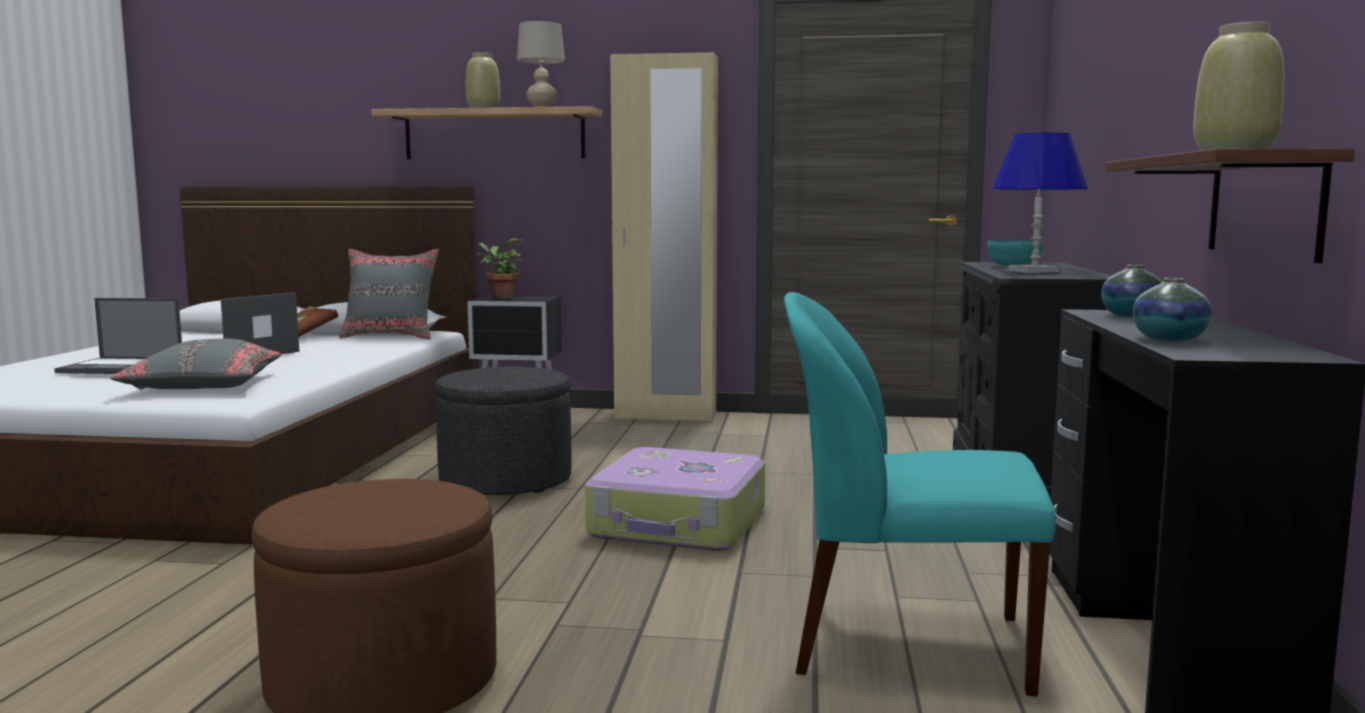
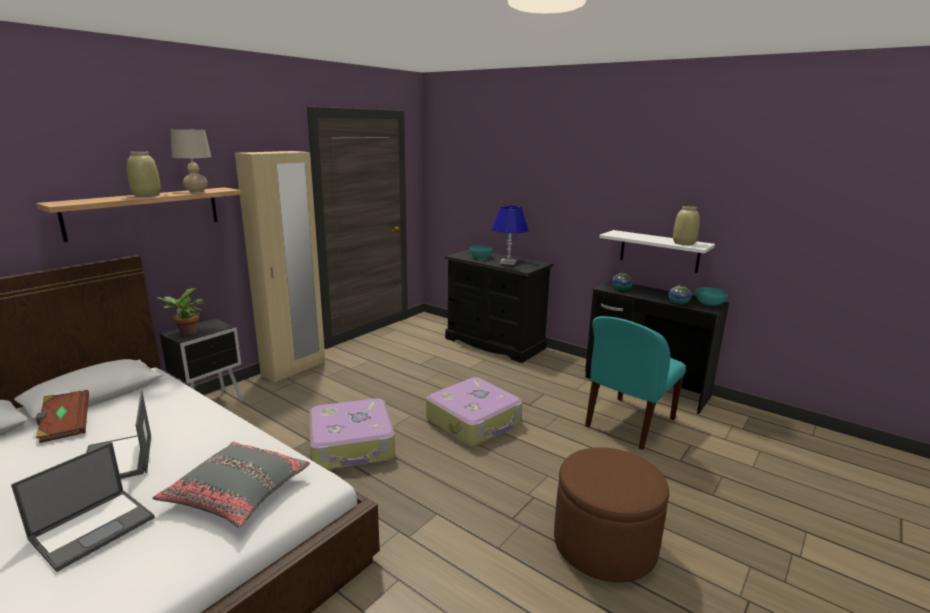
camera: 60 degrees left, 10 degrees up
(391, 336) = (140, 392): grey pillow -> none
(505, 480) = (352, 446): grey ottoman -> suitcase
(1264, 206) = (659, 251): brown shelf -> white shelf
(1269, 353) = (709, 303): none -> turquoise bowl

